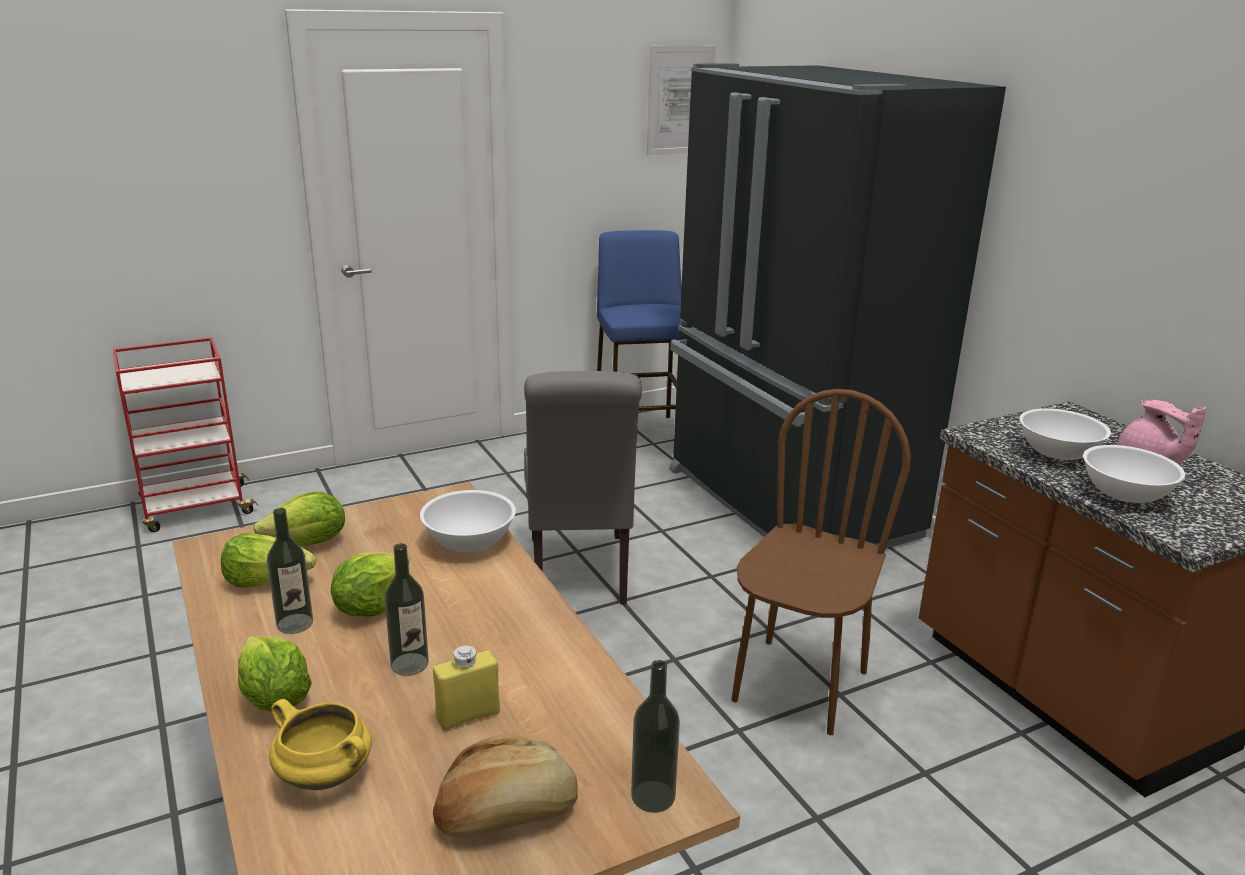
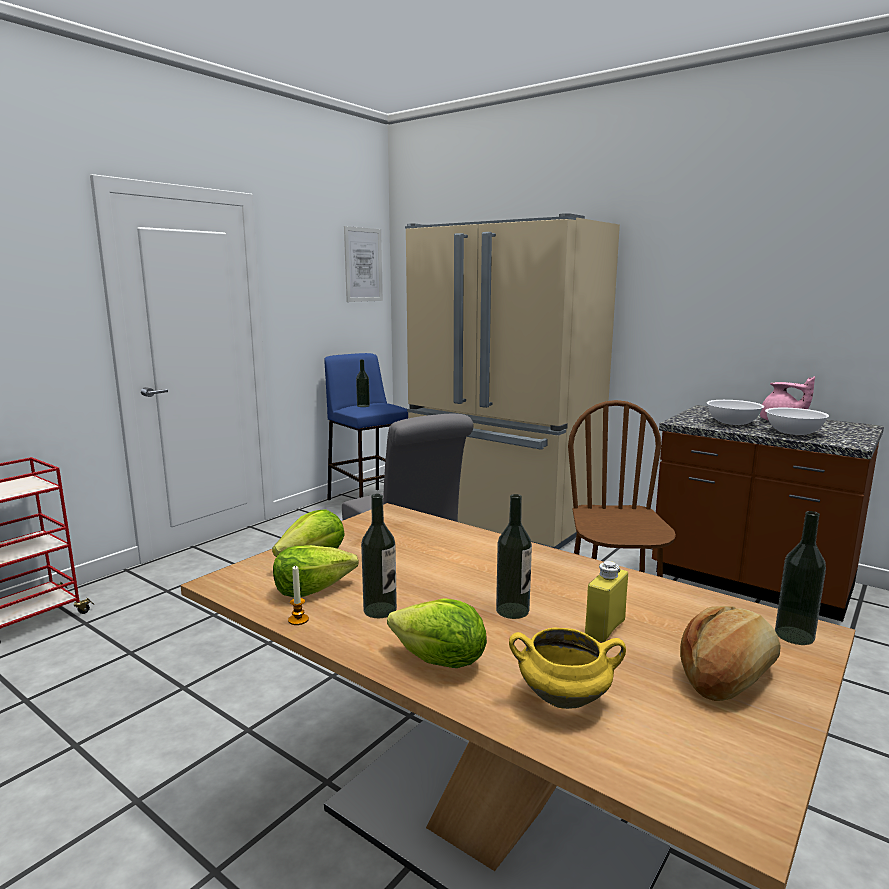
camera: 25 degrees left, 10 degrees down
(217, 612) = (298, 620): none -> candle
(371, 606) = (427, 585): lettuce -> none
(469, 542) = (441, 533): white bowl -> none
(635, 308) = (363, 406): none -> bottle
(787, 504) = (501, 522): black fridge -> beige fridge

